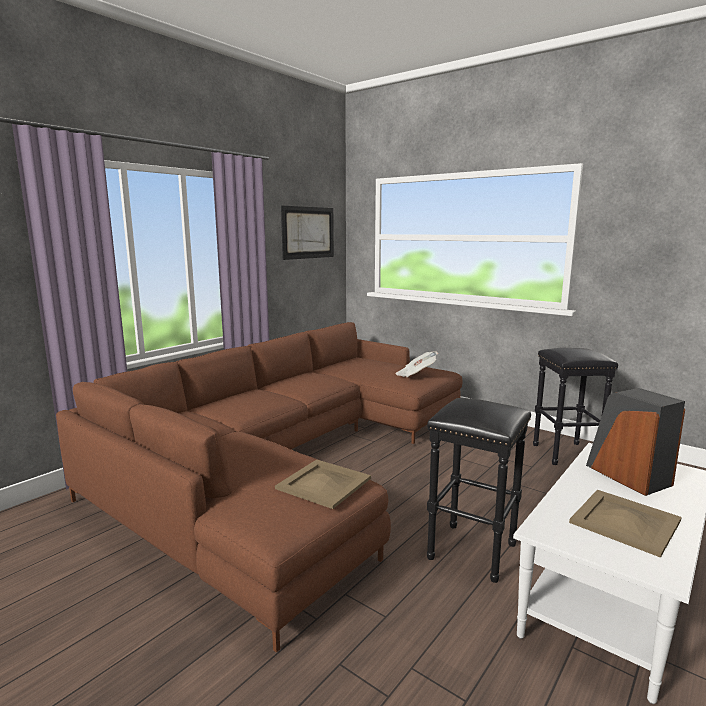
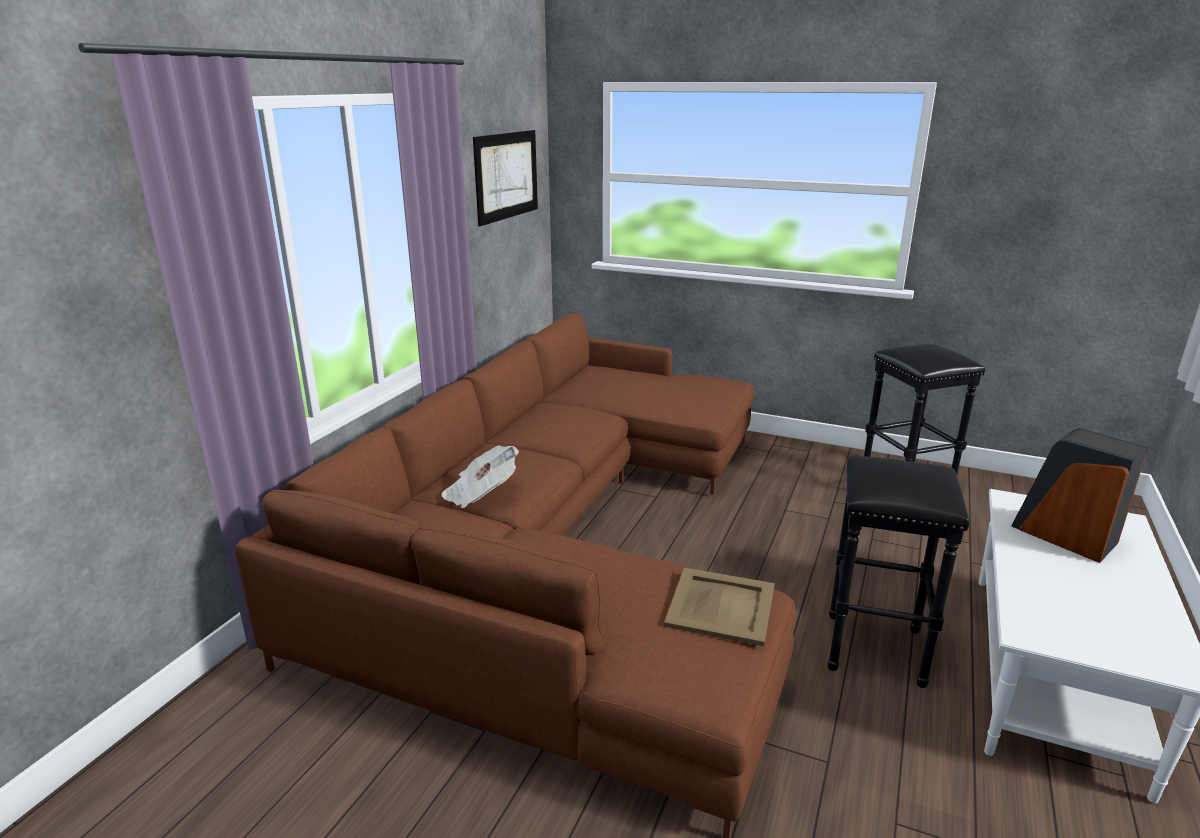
camera: 15 degrees left, 10 degrees up
(416, 375) = (701, 394): newspaper -> newspaper (481, 494)
(624, 521) = (1102, 604): beige tray -> none

